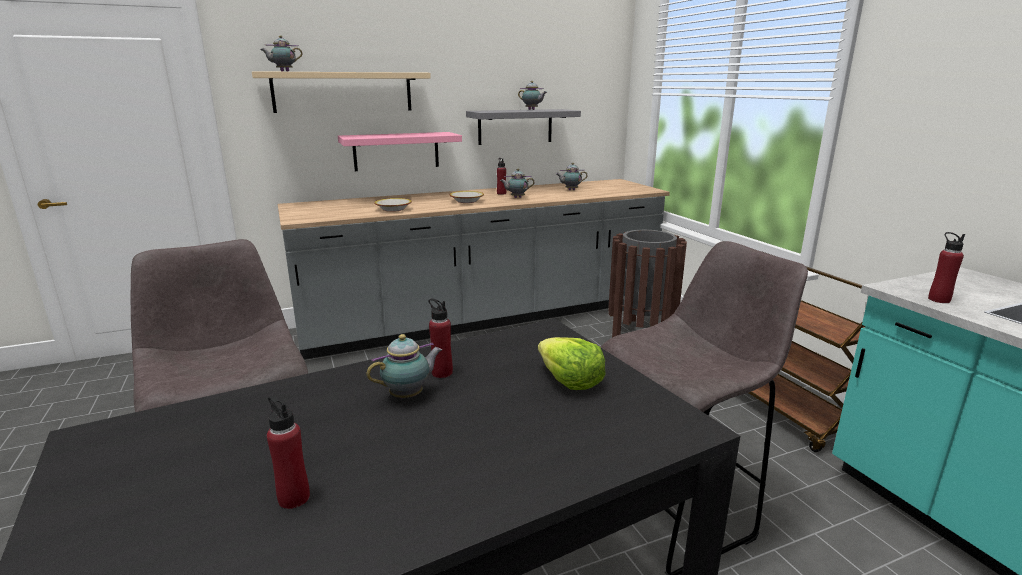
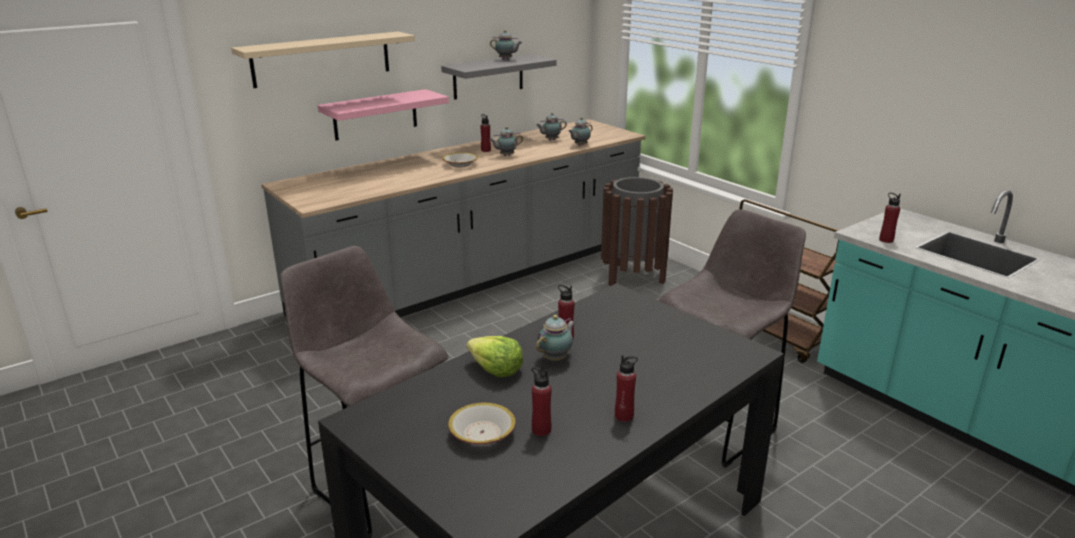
camera: 15 degrees left, 5 degrees up
(283, 71) = (268, 46): teapot -> teapot (579, 145)
(393, 209) = (396, 182): bowl -> bowl (482, 433)
(431, 497) = (624, 416): none -> red bottle
(569, 381) = (659, 332): lettuce -> lettuce (496, 370)

